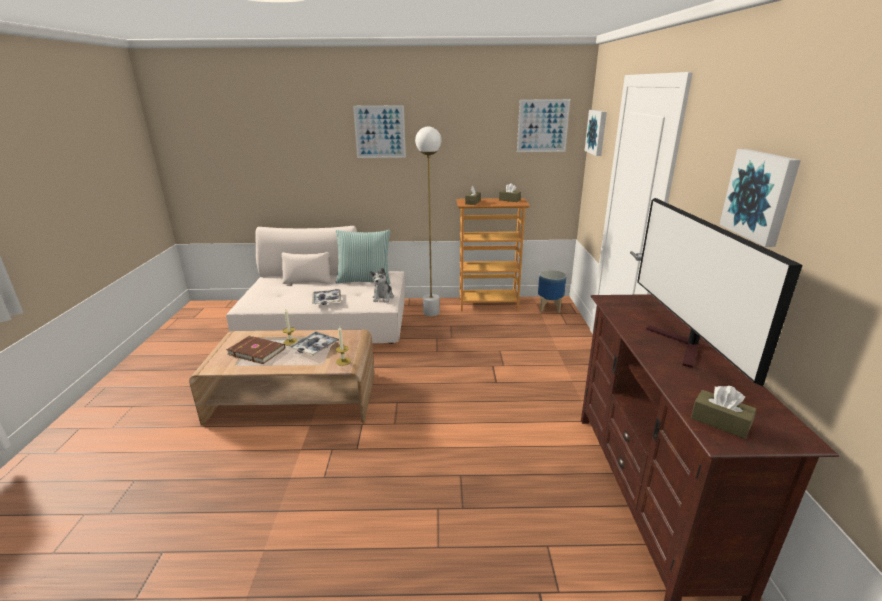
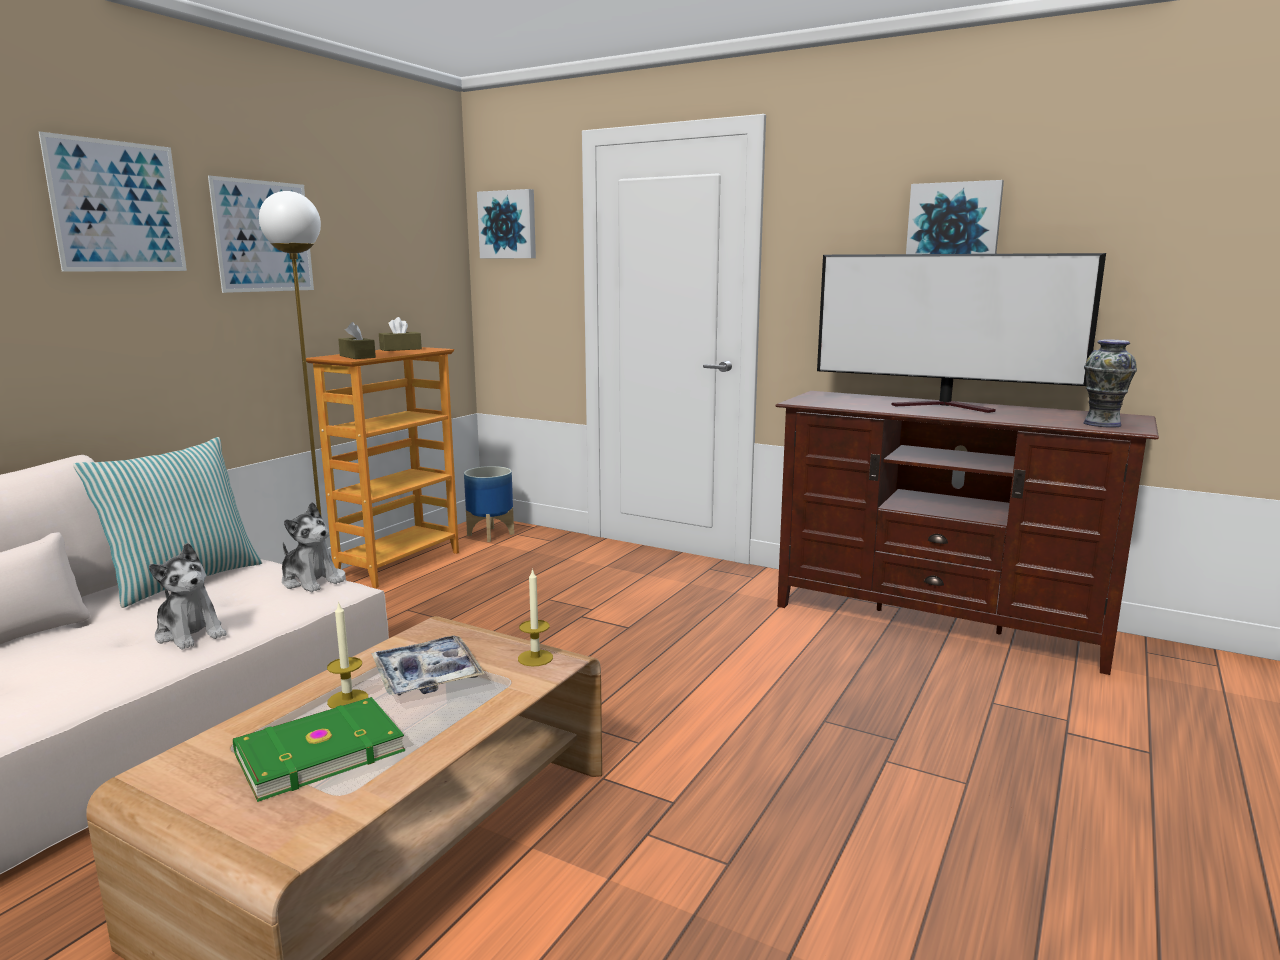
camera: 60 degrees left, 10 degrees down
(257, 351) = (318, 751): brown book -> green book
(327, 300) = (190, 633): tray -> plush toy
(542, 126) = (413, 216): picture -> picture (264, 236)
(720, 422) = (1101, 424): brown tissue box -> vase

